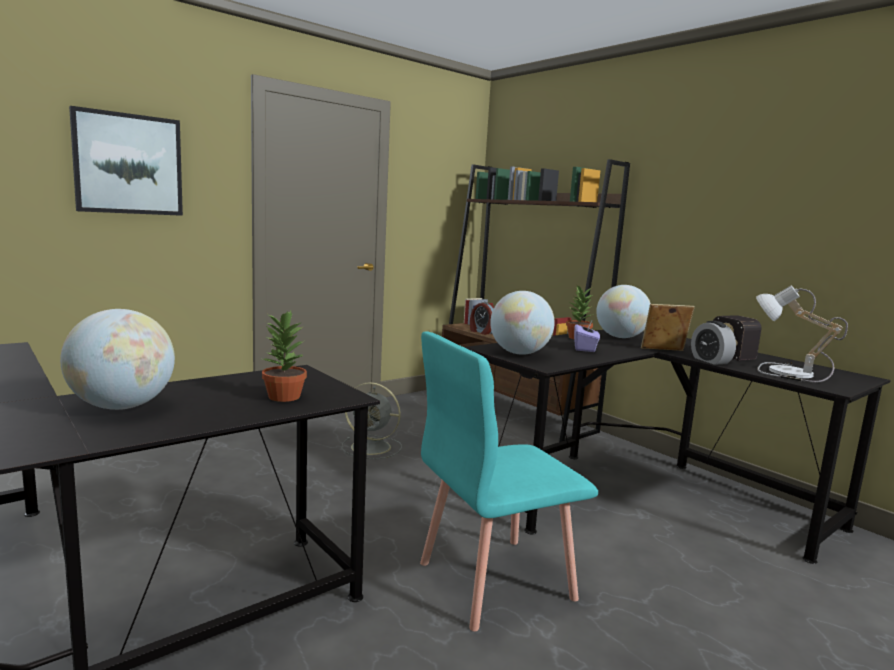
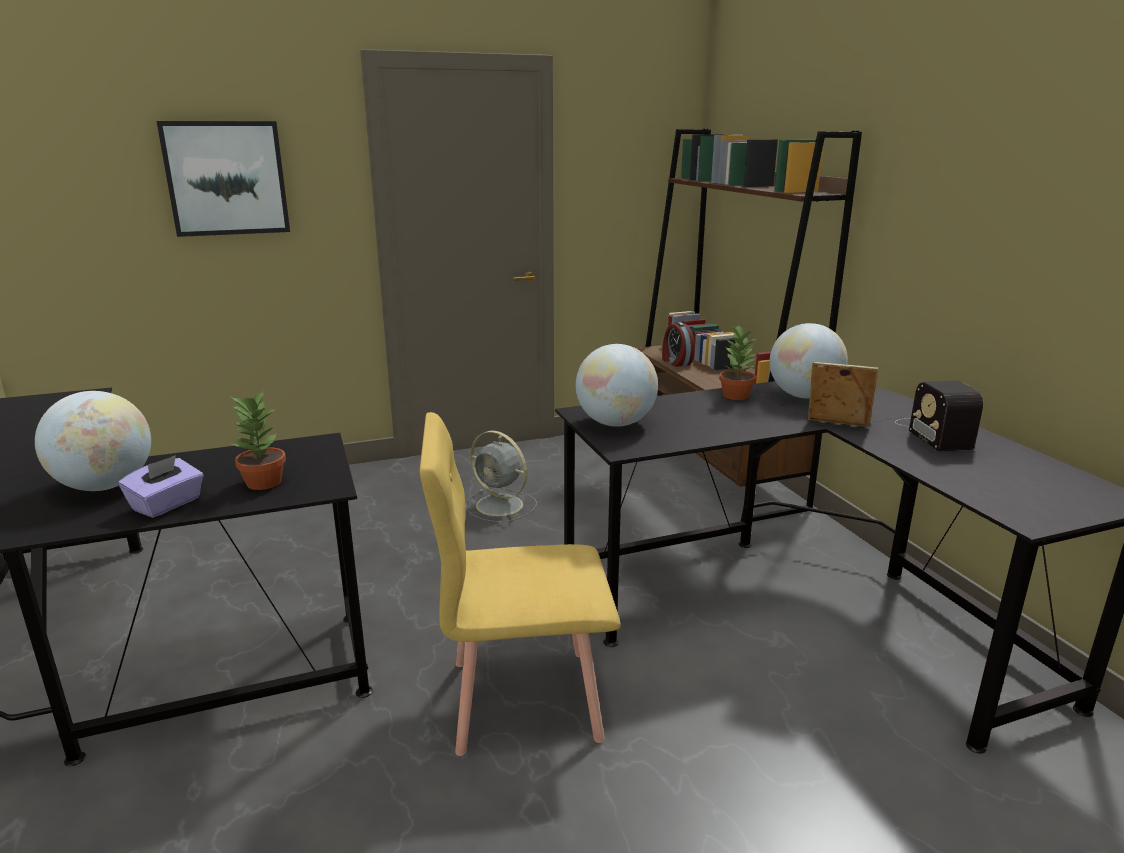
camera: 20 degrees right, 10 degrees up
(494, 580) = (523, 698): turquoise chair -> yellow chair
(585, 348) = (720, 417): purple tissue box -> purple tissue box (167, 505)
(710, 361) = (888, 450): alarm clock -> none
(787, 373) = (988, 482): table lamp -> none

